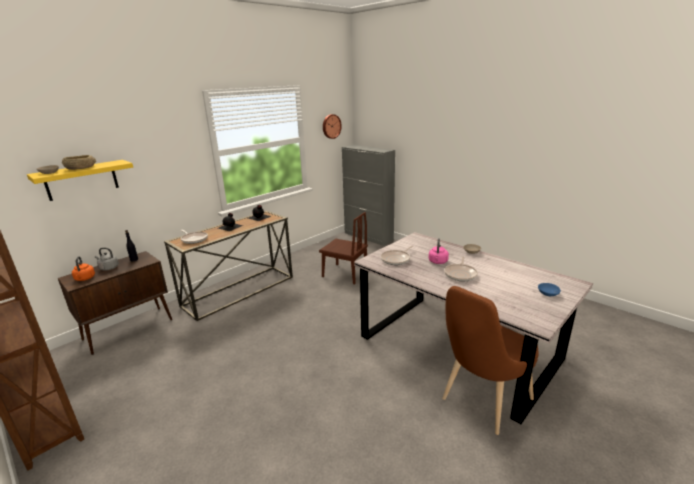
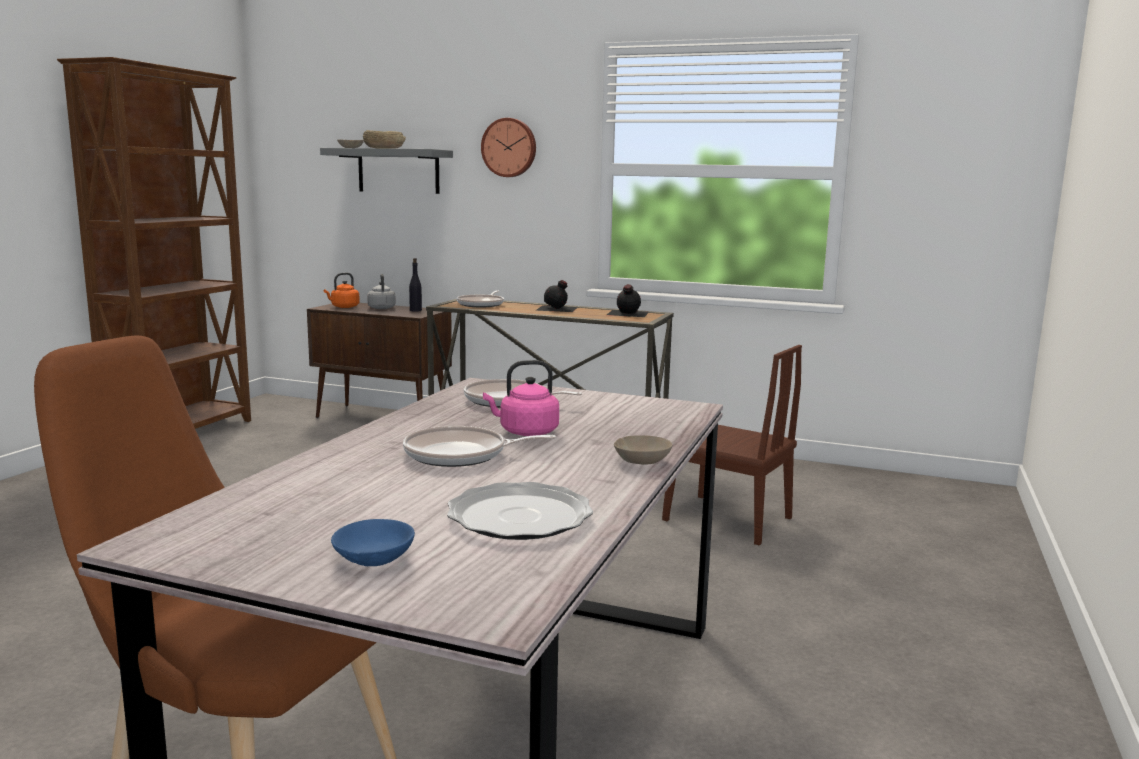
camera: 65 degrees right, 10 degrees down
(81, 180) = (398, 171): yellow shelf -> grey shelf
(331, 126) = (959, 152): wall clock -> wall clock (509, 147)
(345, 274) = (727, 519): brown chair -> brown chair turned 60 degrees counterclockwise
(368, 236) = (985, 511): grey cabinet -> none
(517, 273) = (519, 517): none -> plate

